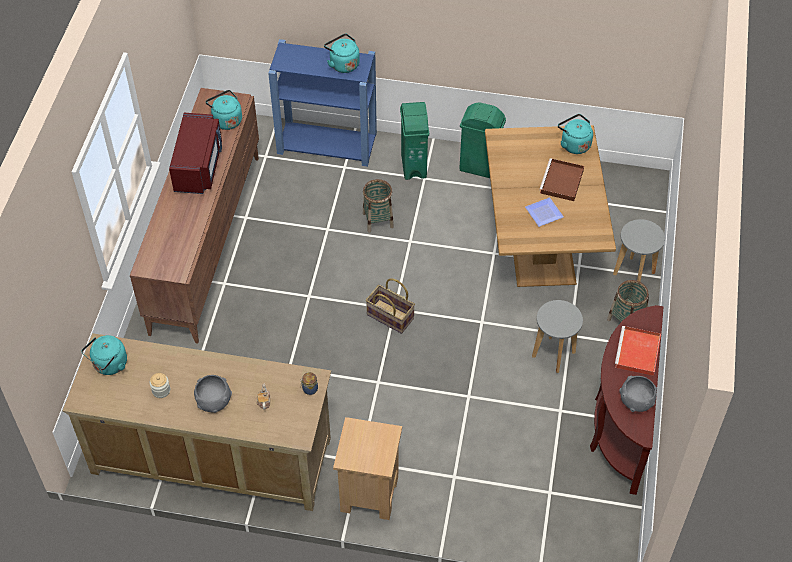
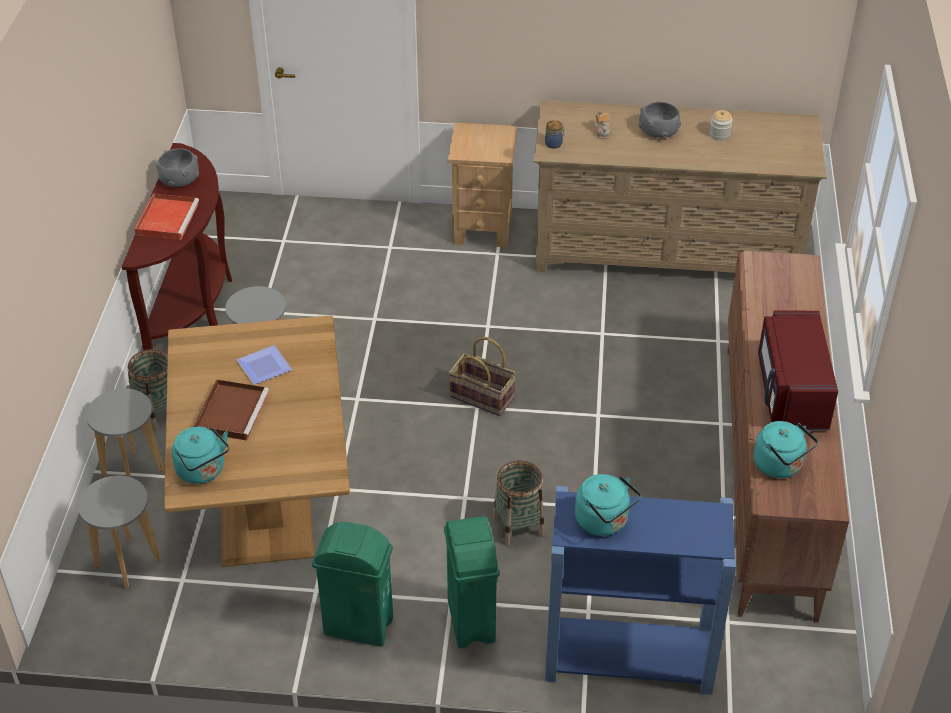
camera: 175 degrees right, 10 degrees down
(109, 365) = (789, 151): turquoise kettle -> none
(623, 213) = (127, 563): none -> grey stool

